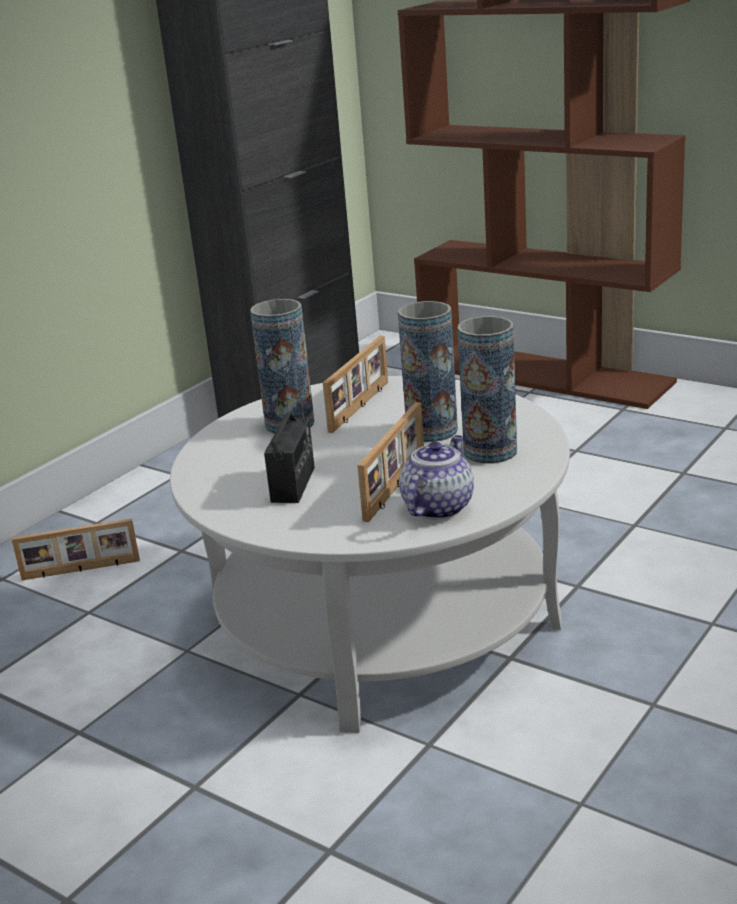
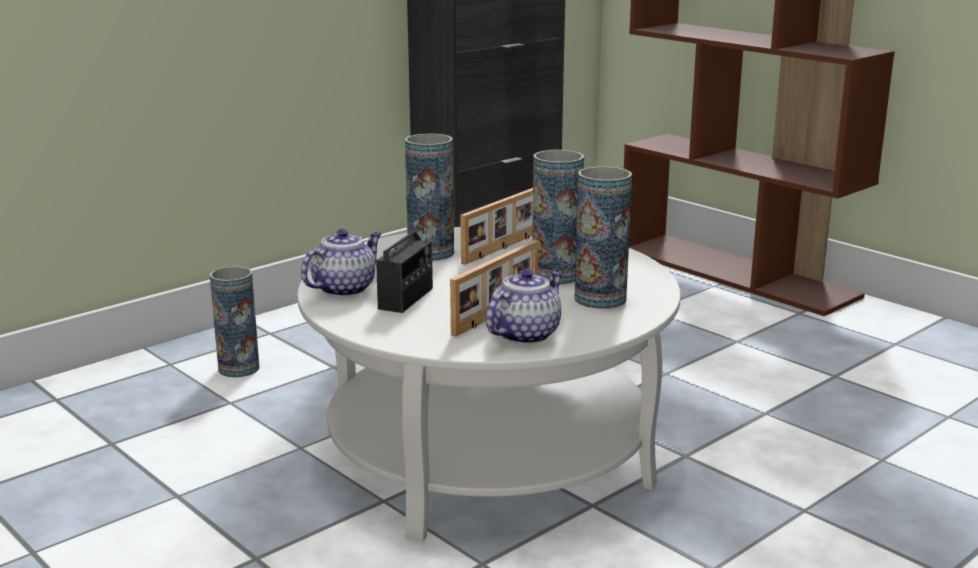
camera: 10 degrees right, 5 degrees down
(81, 570) = (239, 368): picture frame -> vase
(222, 483) = (344, 289): none -> teapot

